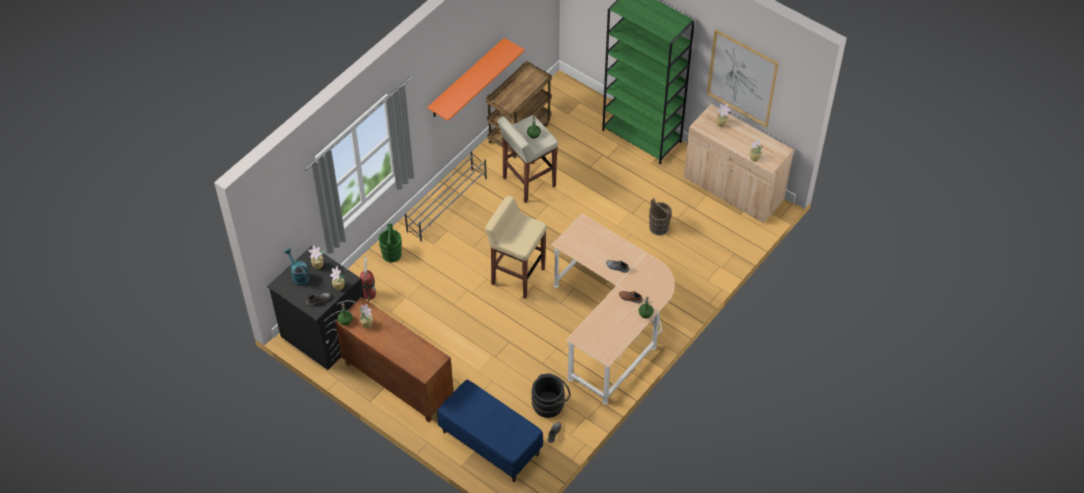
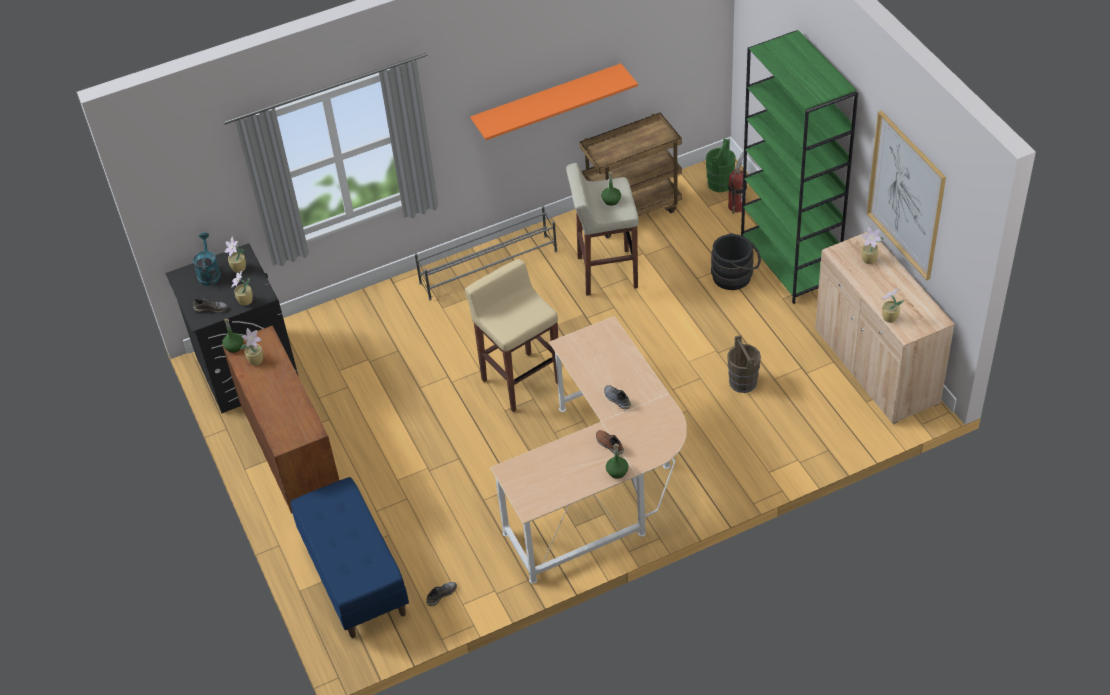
camera: 30 degrees right, 5 degrees down
(369, 294) = (328, 341): fire extinguisher -> fire extinguisher (736, 206)
(391, 254) = (385, 303): green bucket -> green bucket (720, 183)
(550, 403) = (462, 554): black bucket -> black bucket (735, 276)

